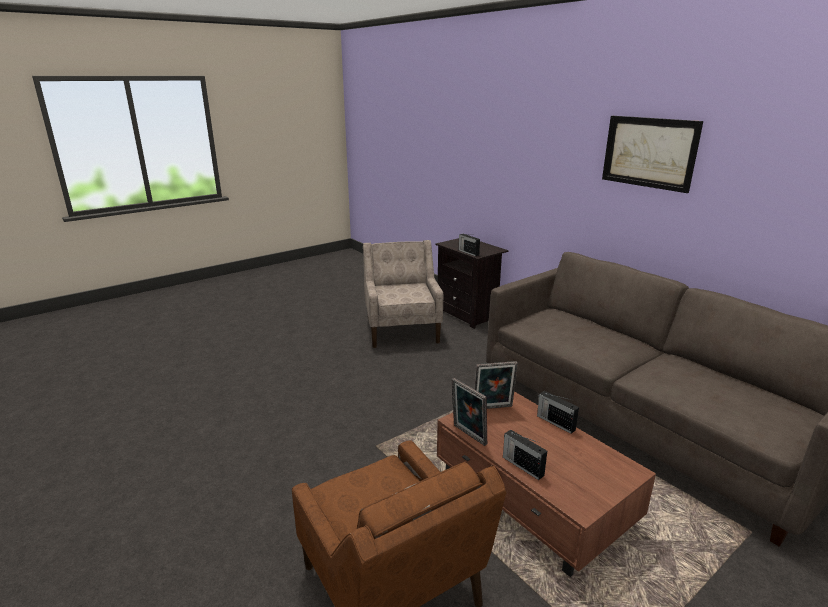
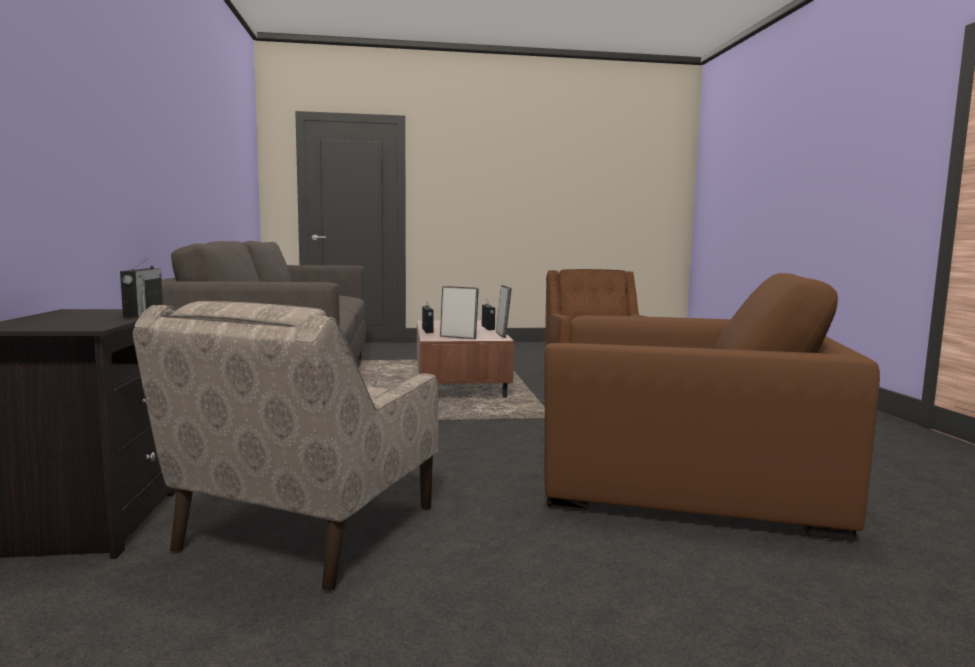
camera: 150 degrees left, 15 degrees down
(267, 402) = (682, 475): none -> brown armchair
(649, 152) = (158, 96): picture -> none

